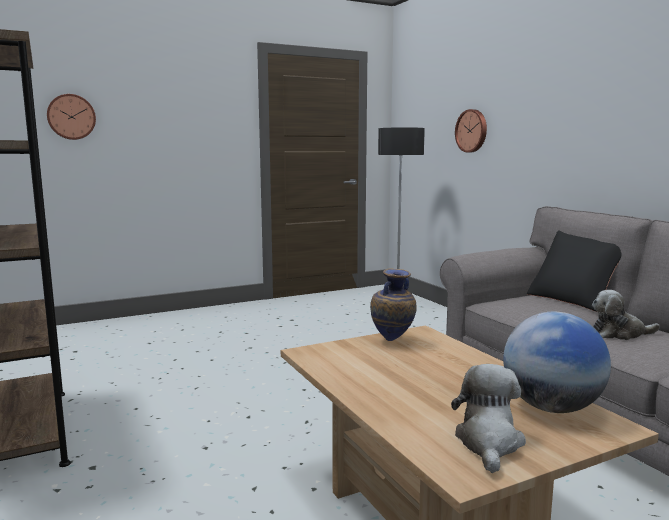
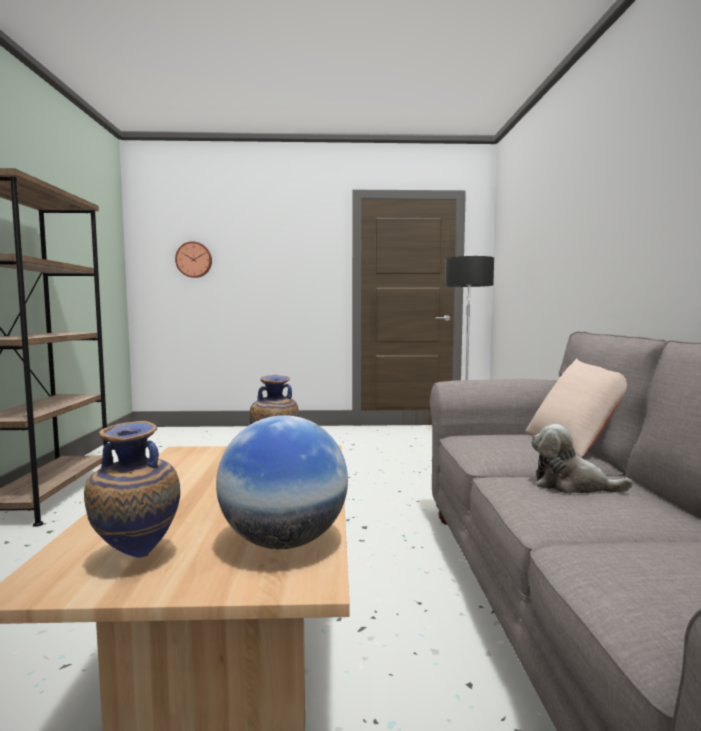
camera: 25 degrees right, 5 degrees down
(472, 131) = (544, 257): wall clock -> none
(488, 442) = (135, 560): plush toy -> vase
(574, 299) = (577, 443): black pillow -> beige pillow

